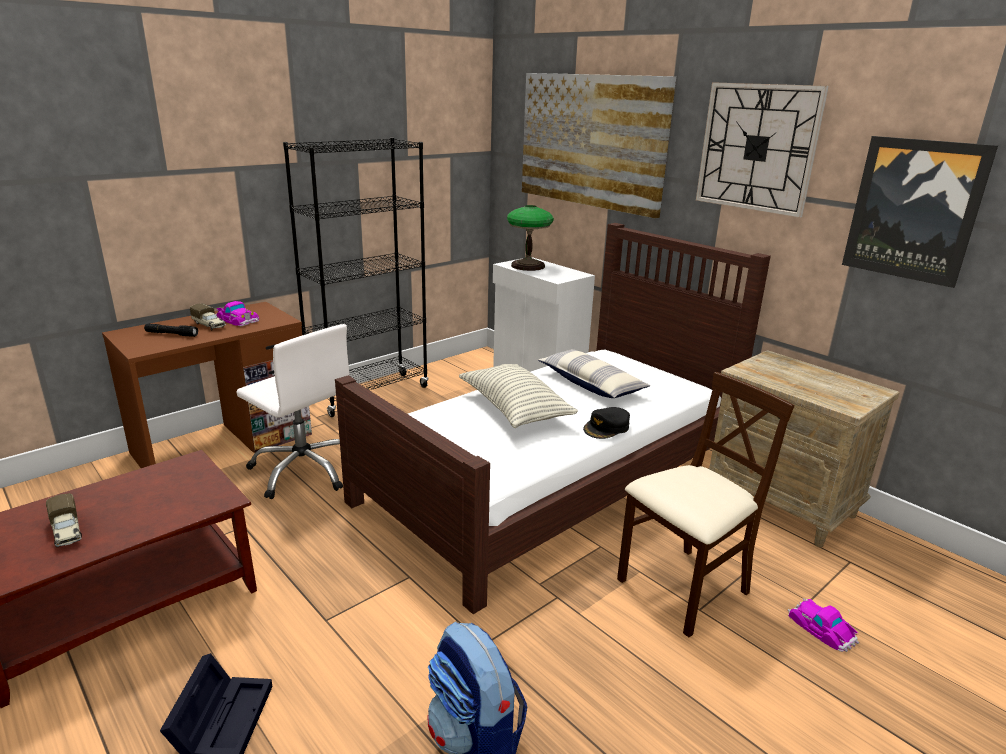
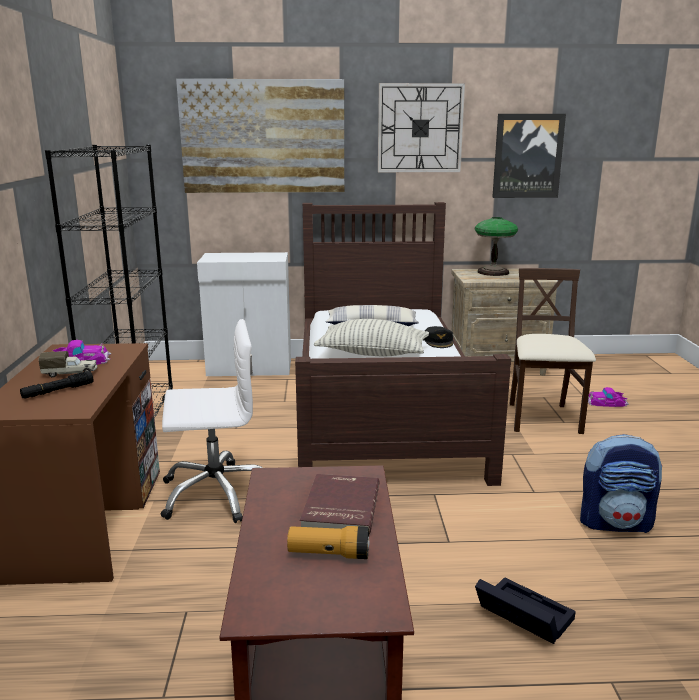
camera: 50 degrees left, 5 degrees down
(67, 532) = (329, 554): toy truck -> flashlight
(152, 509) = (339, 507): none -> red book
(528, 266) = (227, 257): table lamp -> table lamp (493, 272)

